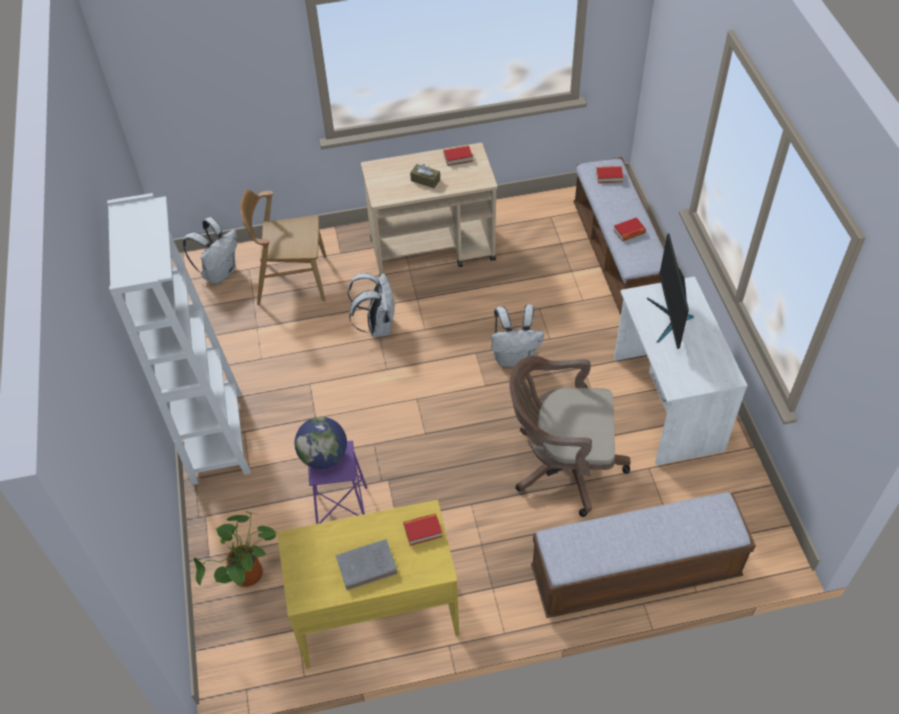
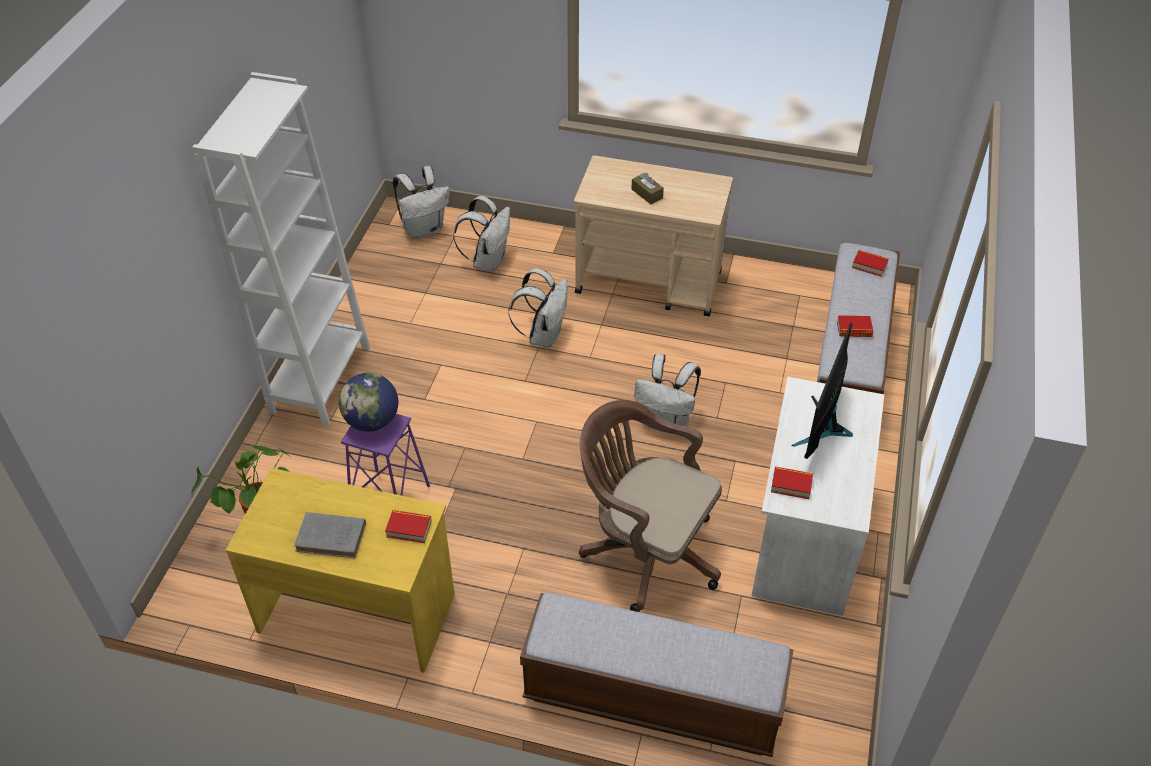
camera: 25 degrees right, 5 degrees down
(292, 280) = (488, 261): brown chair -> white backpack
(458, 157) = (696, 183): book -> book (791, 485)

